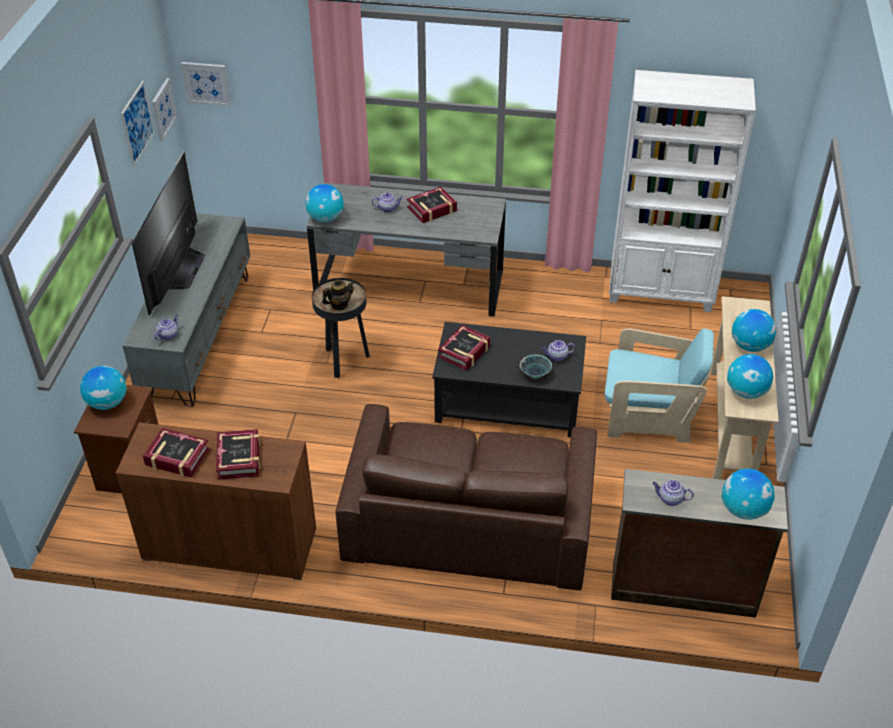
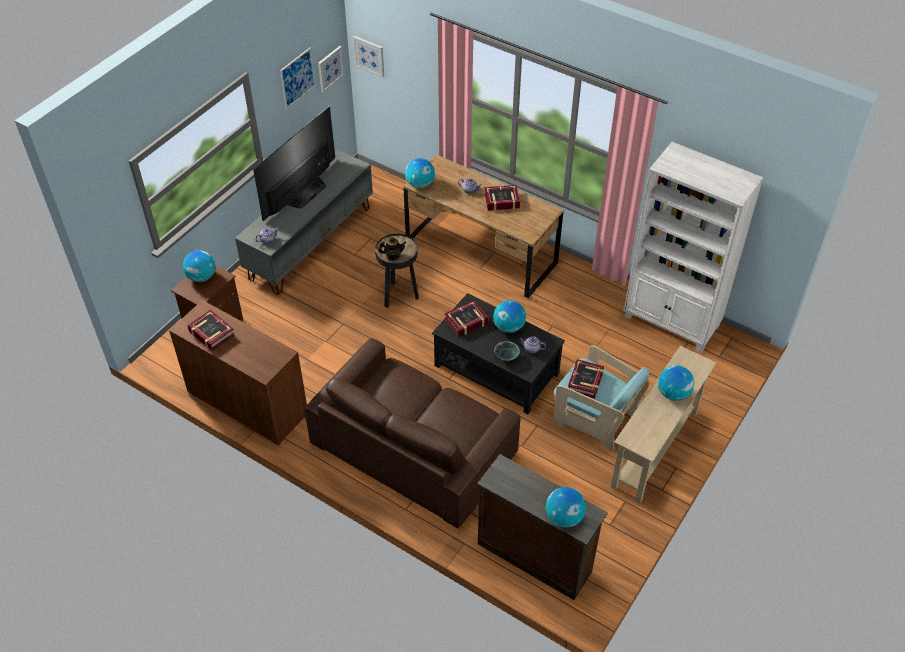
camera: 25 degrees right, 5 degrees up
(239, 458) = (249, 348): book -> book (585, 381)
(409, 284) = (481, 251): grey desk -> brown desk
(670, 499) = (516, 488): teapot -> none
(746, 392) = (643, 429): globe -> globe (508, 327)

